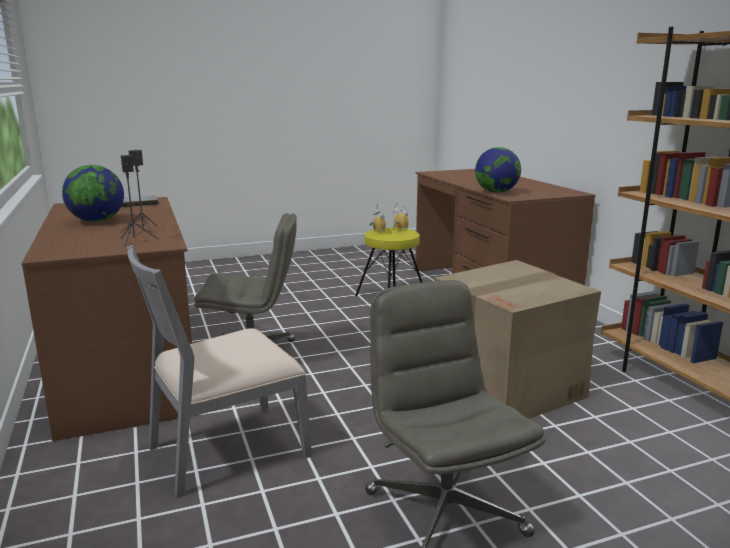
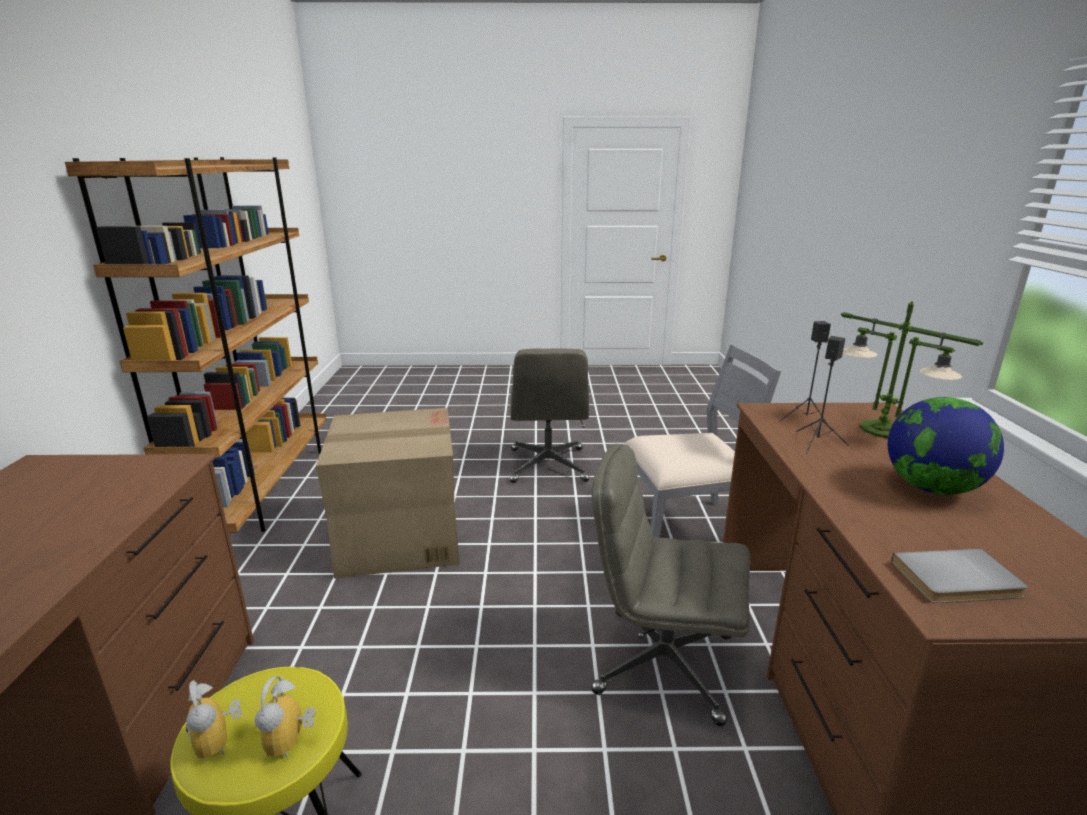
camera: 160 degrees left, 5 degrees up
(76, 242) = (881, 429): none -> table lamp
(496, 192) = (140, 495): globe -> none

